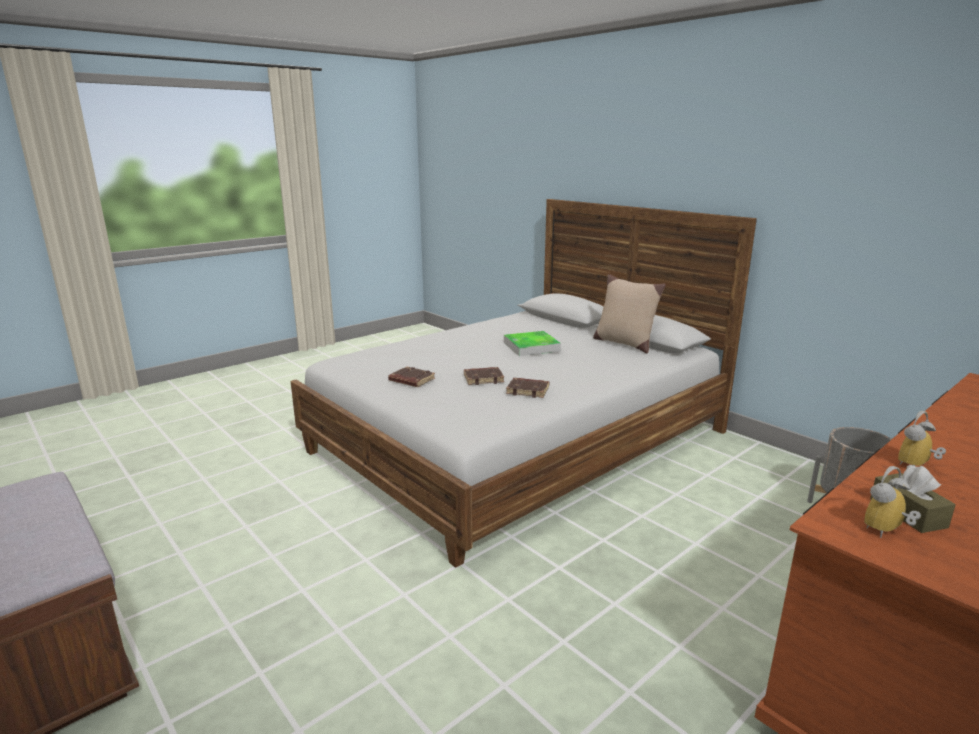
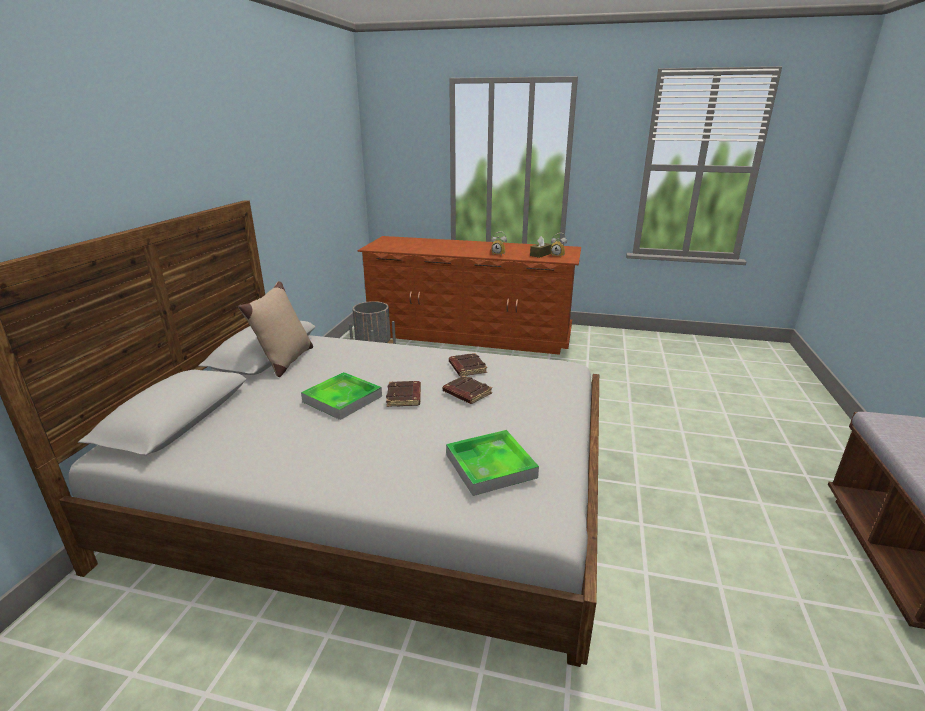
camera: 125 degrees left, 5 degrees up
(388, 358) = (490, 466): none -> tray
(411, 380) = (522, 425): brown book -> brown book (404, 397)

